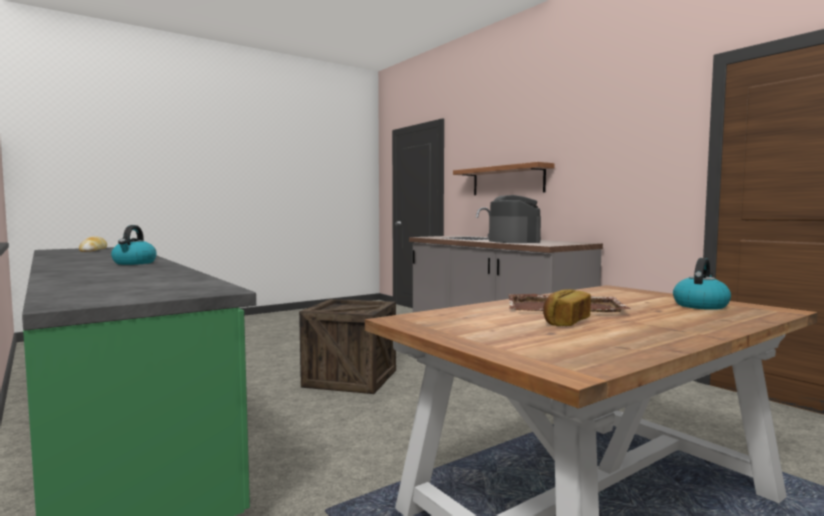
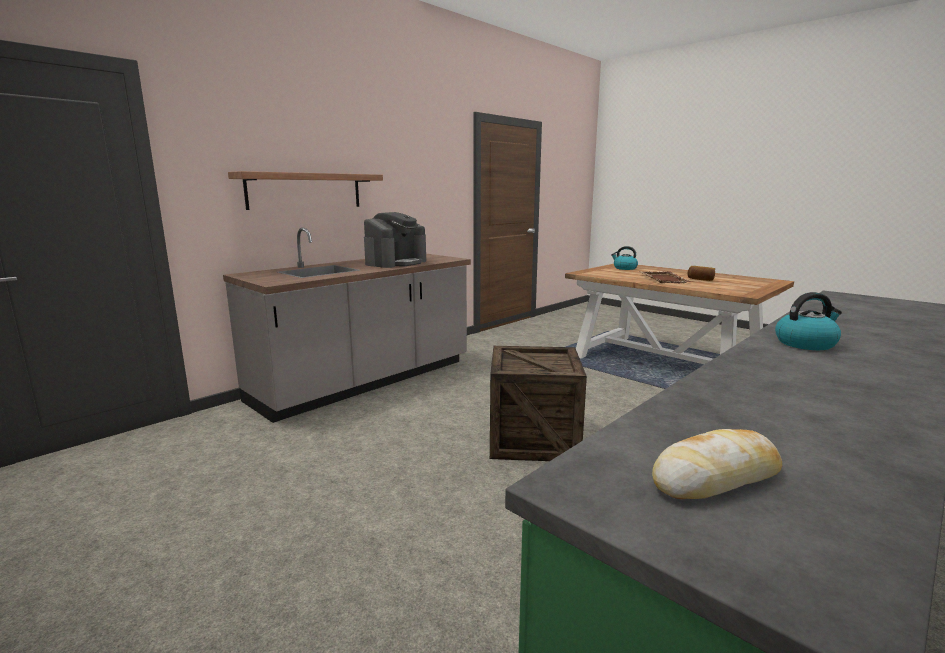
camera: 100 degrees left, 10 degrees up
(513, 241) = (396, 263): coffee machine -> coffee machine turned 150 degrees clockwise

